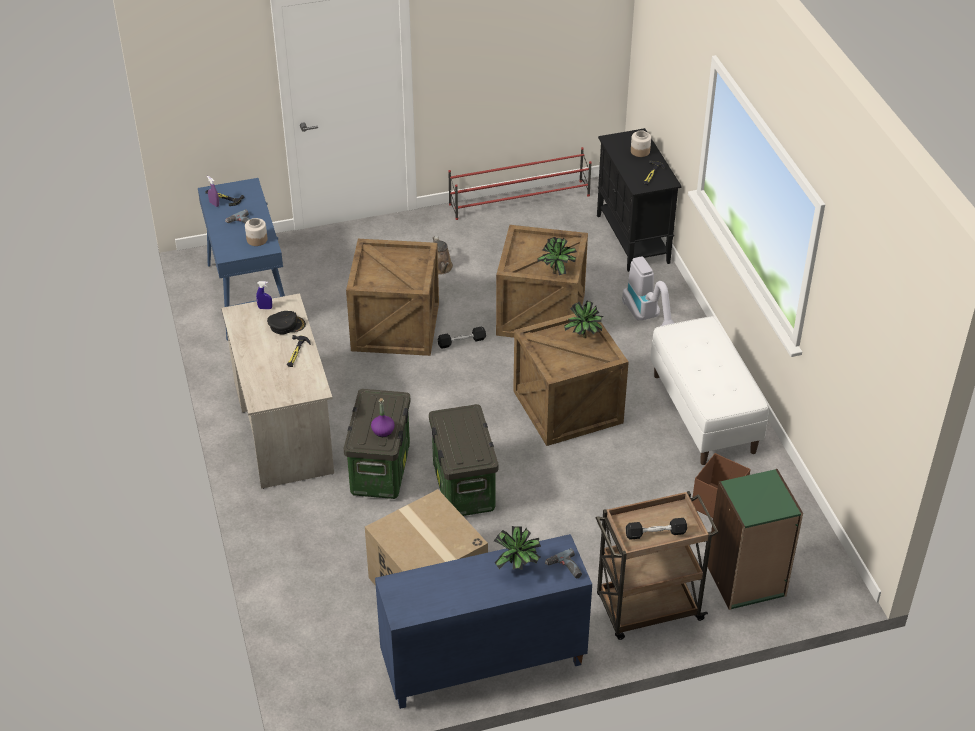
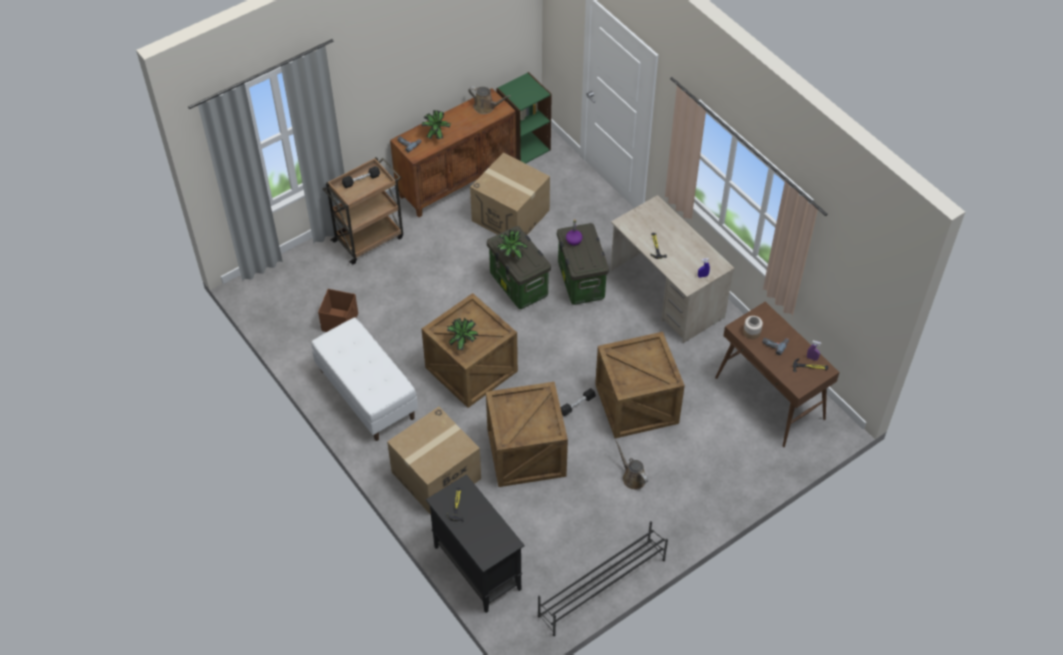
camera: 160 degrees right, 10 degrees up
(248, 296) = (770, 398): blue console table -> brown console table
(286, 325) = (677, 266): black cap -> none
(418, 596) = (486, 107): none -> brown watering can
(482, 665) = (457, 181): blue cabinet -> brown cabinet
(520, 200) = (601, 587): red shoe rack -> black shoe rack
(557, 273) = (506, 402): potted plant -> potted plant (511, 256)
(640, 151) = (477, 534): jar -> none
(647, 318) = (436, 475): vacuum cleaner -> cardboard box
(746, 581) = (310, 273): green bookcase -> green bookcase (523, 147)

